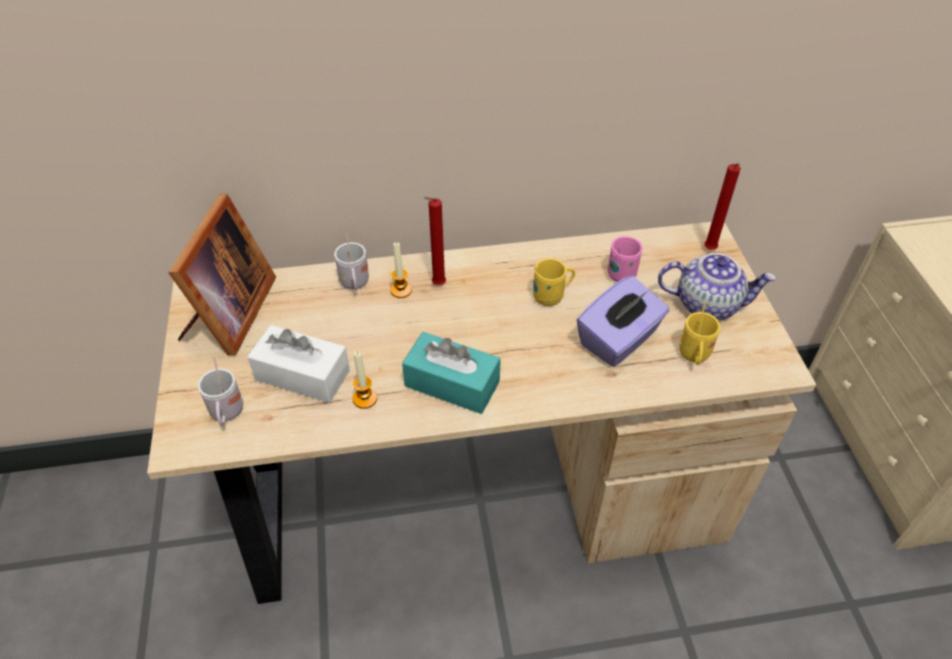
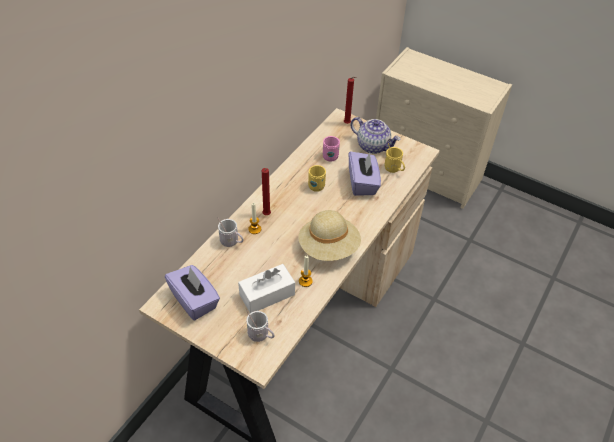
camera: 50 degrees left, 0 degrees up
(229, 315) = (195, 300): picture frame -> purple tissue box
(452, 383) = (329, 248): turquoise tissue box -> beige hat
(707, 304) = (373, 146): teapot -> teapot turned 75 degrees clockwise

